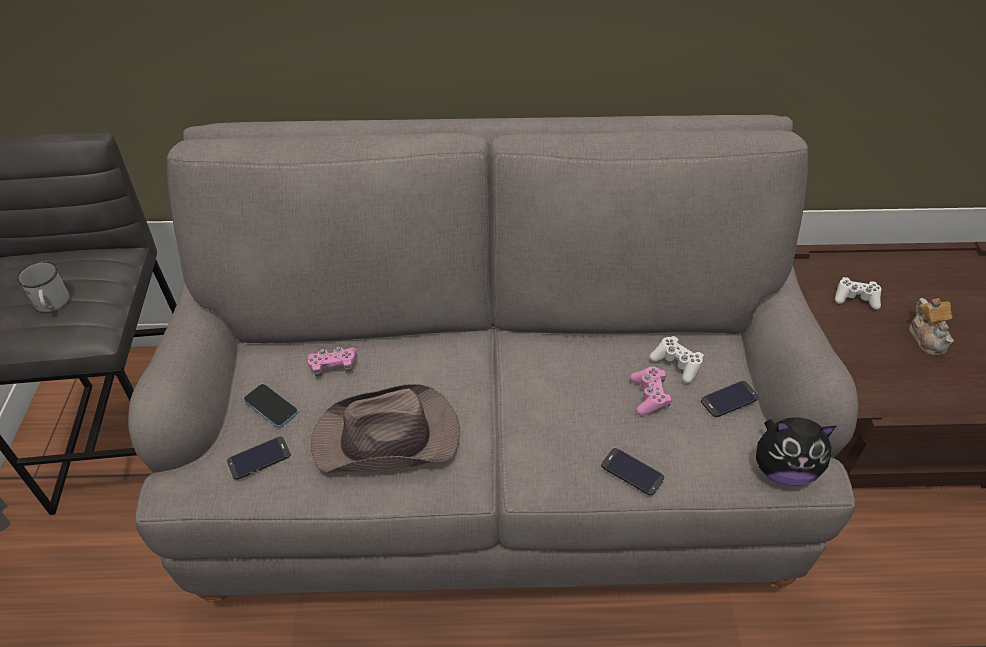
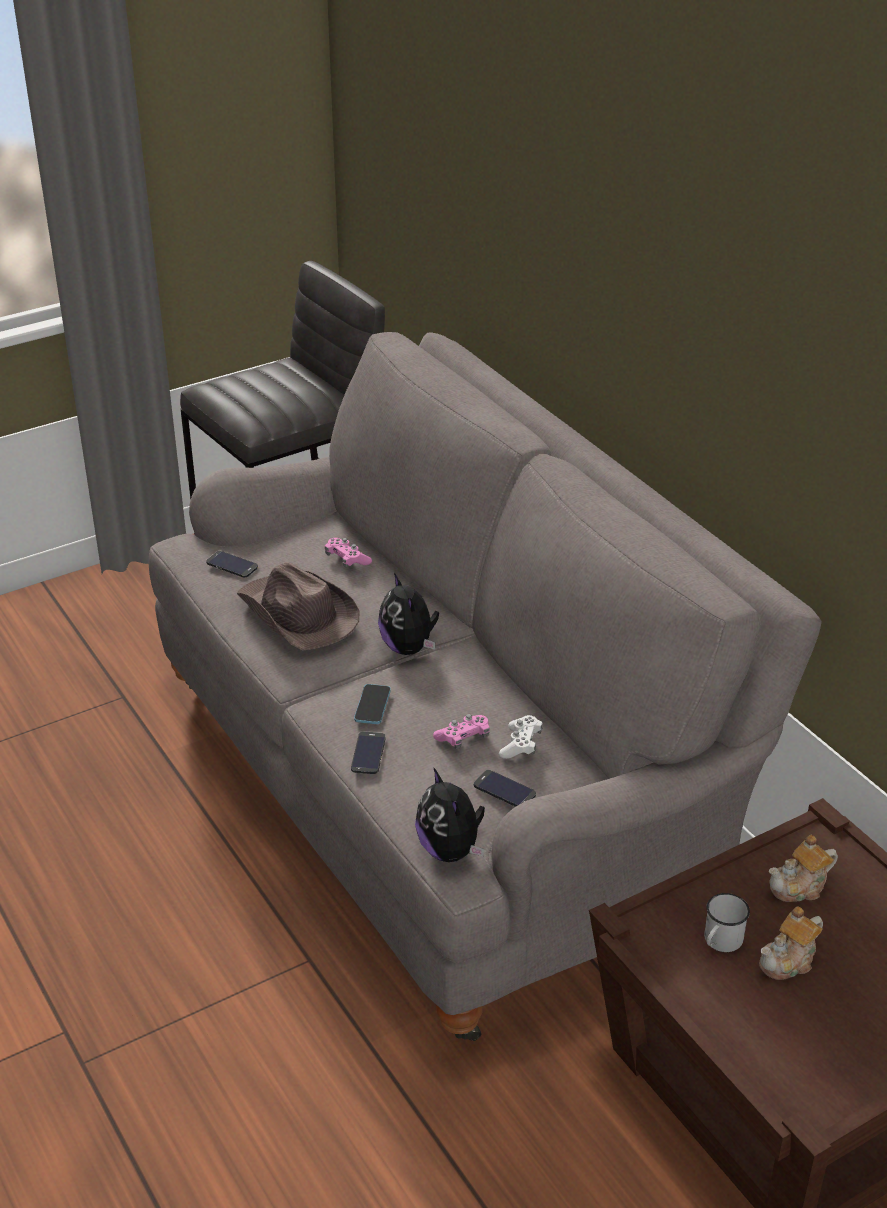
camera: 60 degrees right, 10 degrees down
(52, 304) = (259, 396): white mug -> white mug (720, 942)
(271, 406) = (282, 549): phone -> phone (372, 705)
(488, 380) = (409, 647): none -> plush toy
(855, 298) = (799, 887): white game controller -> teapot

